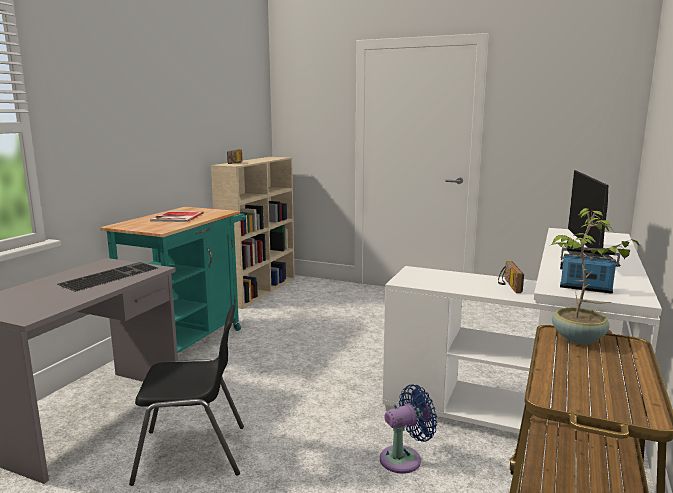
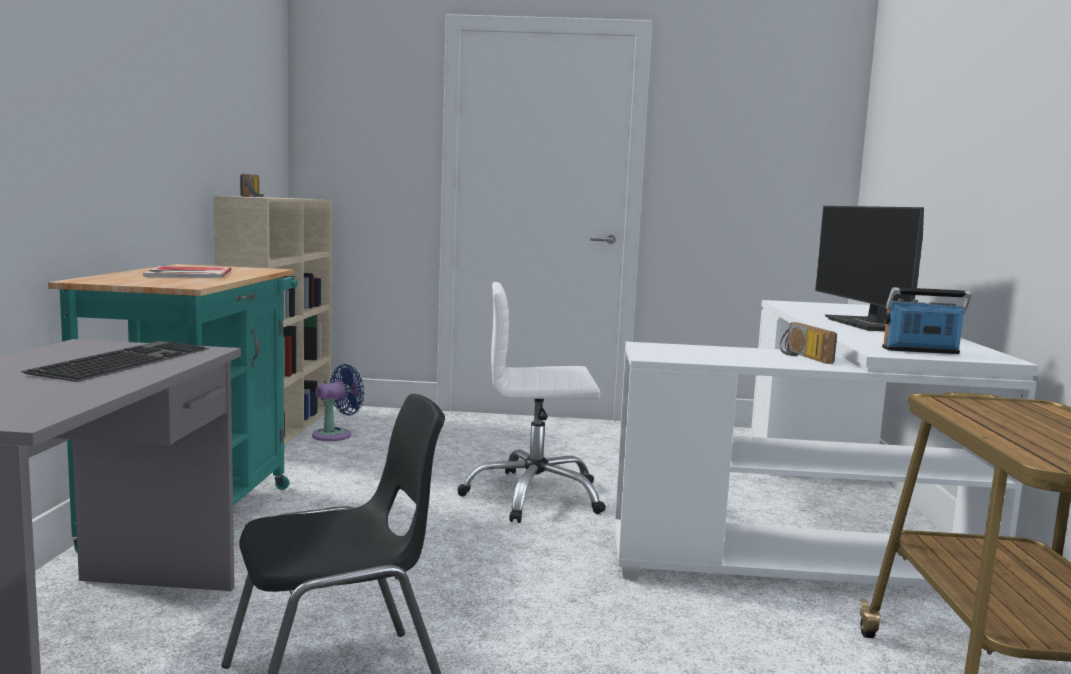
camera: 20 degrees left, 5 degrees down
(372, 348) = (534, 496): none -> white office chair
(404, 458) = (703, 640): blue fan -> blue fan (336, 435)
(579, 338) = (979, 404): potted plant -> none

